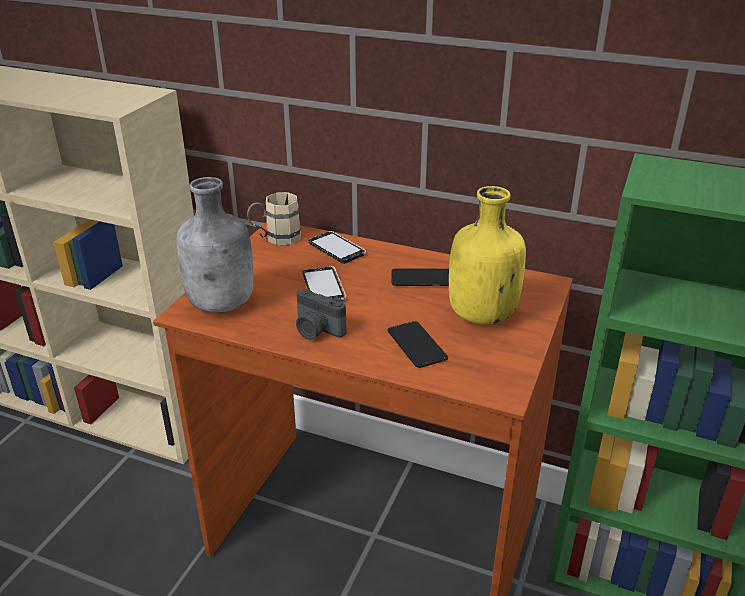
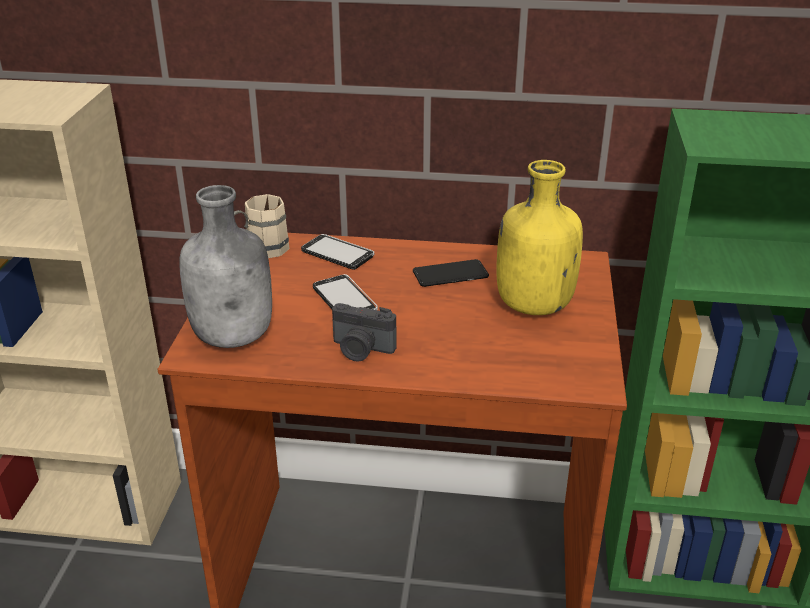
camera: 15 degrees left, 0 degrees up
(416, 345) = (480, 348): phone -> none

